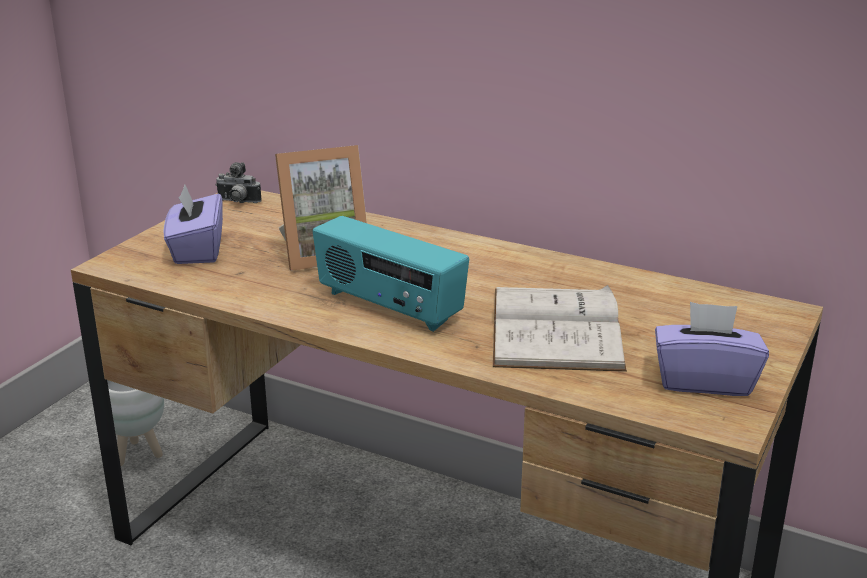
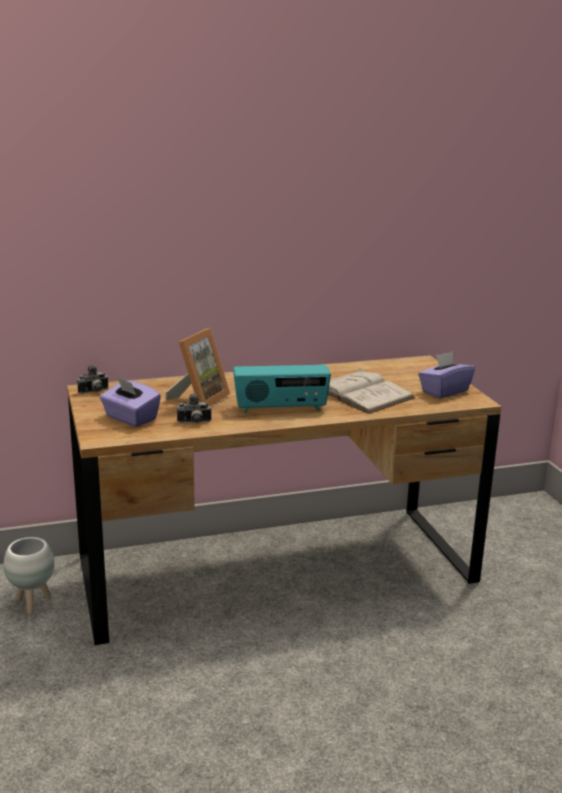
camera: 45 degrees left, 5 degrees down
(246, 284) = (194, 423): none -> camera

